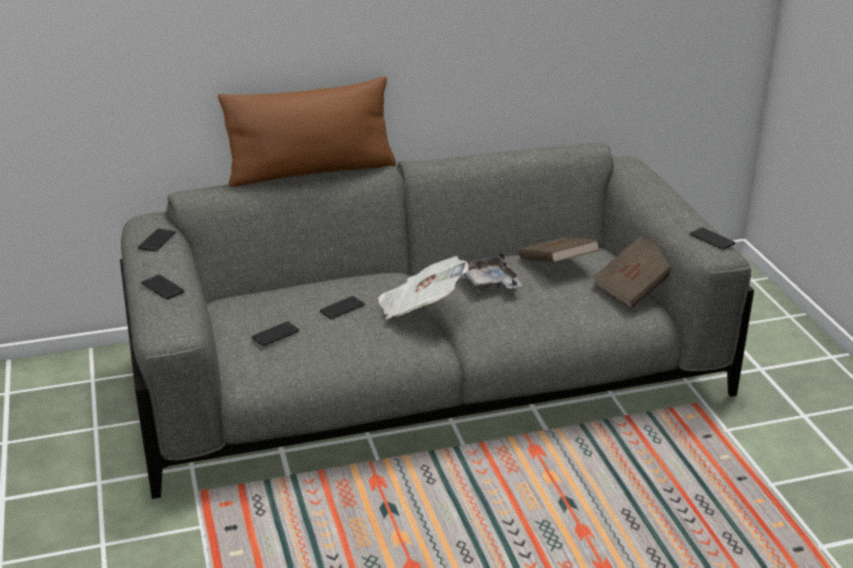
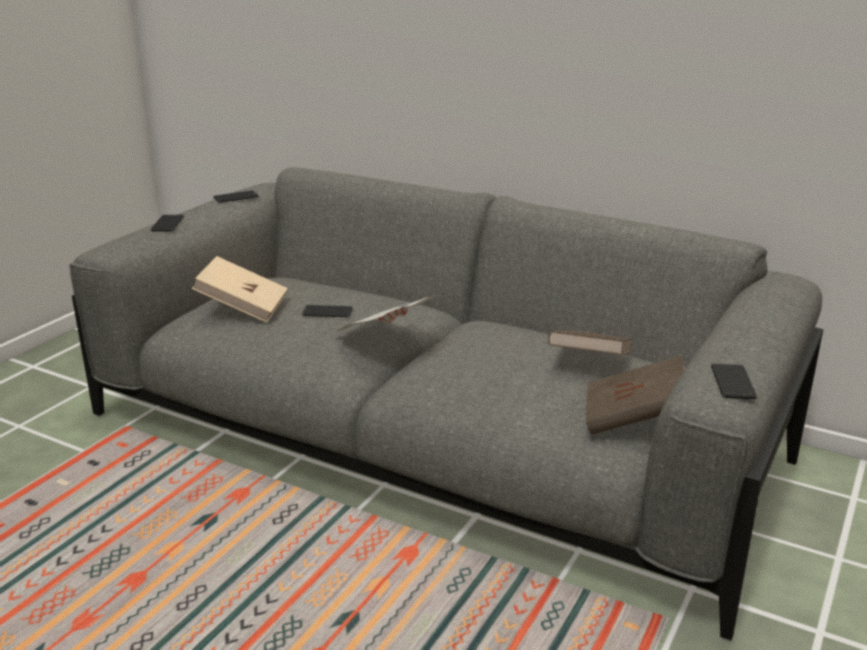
camera: 45 degrees right, 5 degrees down
(275, 334) = (243, 308): phone -> beige book
(311, 172) = (412, 182): brown pillow -> none
(489, 283) = (488, 347): grey tray -> none

